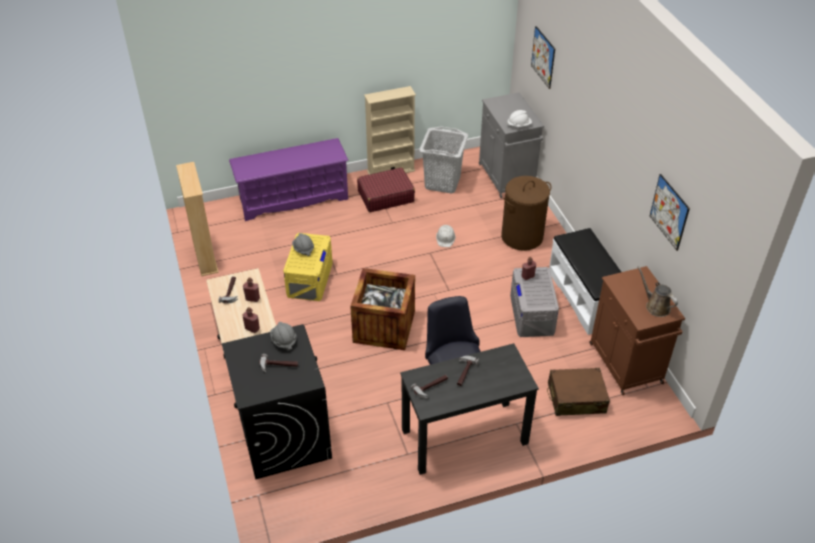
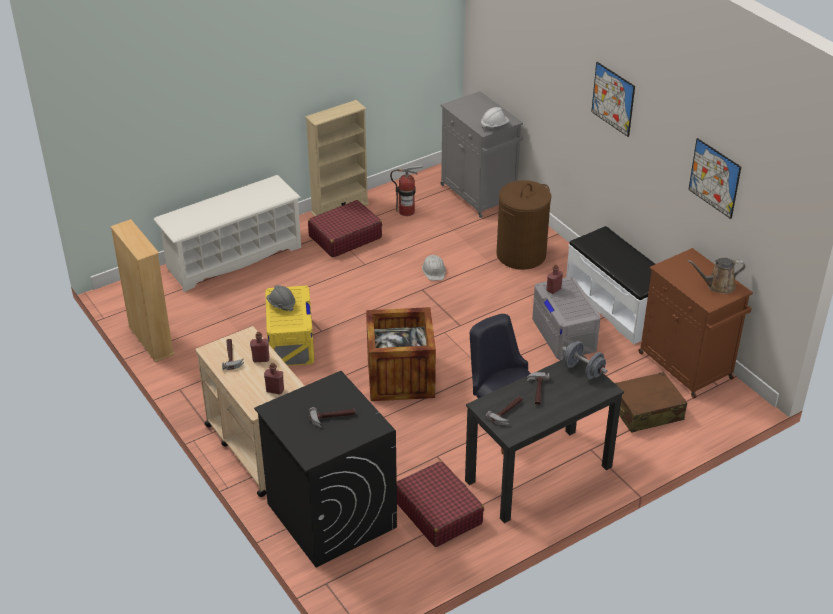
camera: 15 degrees left, 5 degrees down
(283, 340) = (326, 391): grey hard hat -> none
(293, 199) = (233, 257): purple shoe rack -> white shoe rack
(370, 452) = (438, 512): none -> red suitcase
(443, 182) = (407, 211): grey laundry basket -> fire extinguisher
(511, 361) = (583, 370): none -> grey dumbbell
(543, 57) = (512, 42): picture -> picture (613, 99)
(655, 306) = (718, 285): brown watering can -> brown watering can turned 45 degrees counterclockwise

